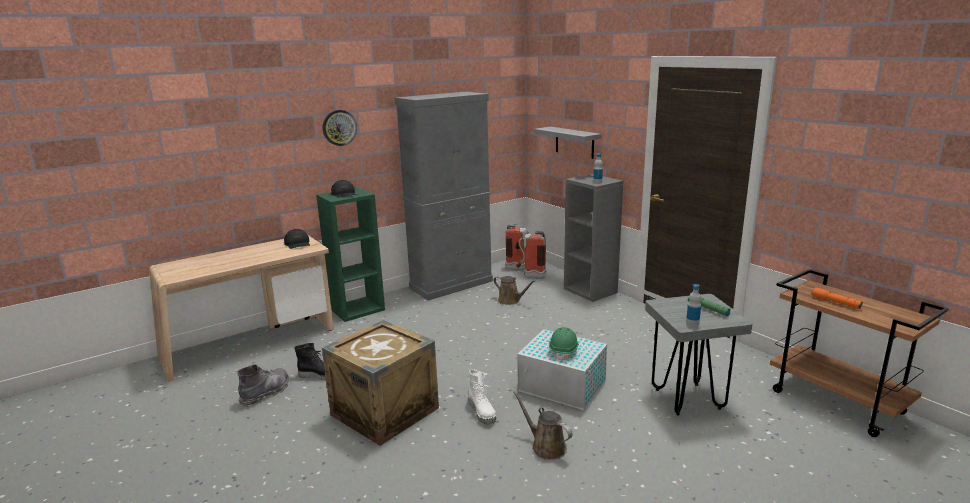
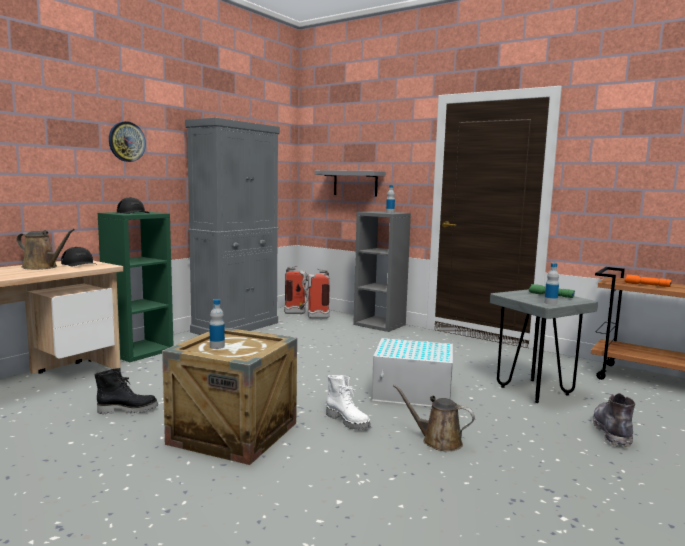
camera: 20 degrees left, 10 degrees down
(266, 393) = (60, 433): grey boot -> grey boot (612, 432)
(366, 345) = (217, 346): none -> bottle
(510, 301) = (308, 335): brown watering can -> brown watering can (42, 267)
(564, 351) = (418, 351): green hard hat -> none

